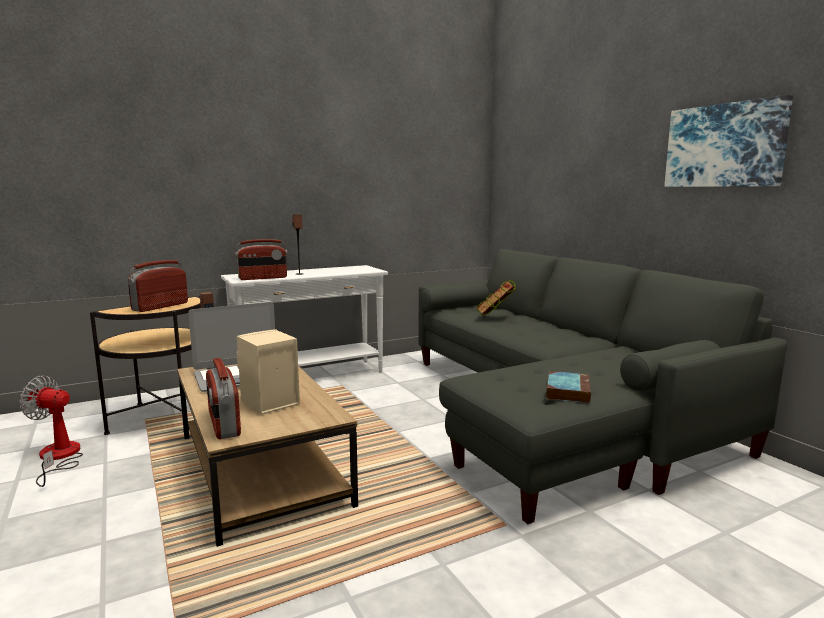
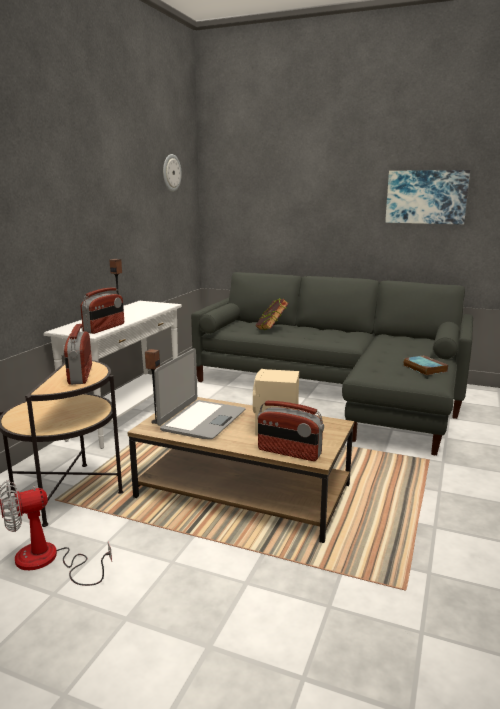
camera: 40 degrees left, 5 degrees up
(436, 136) = (171, 173): none -> wall clock

